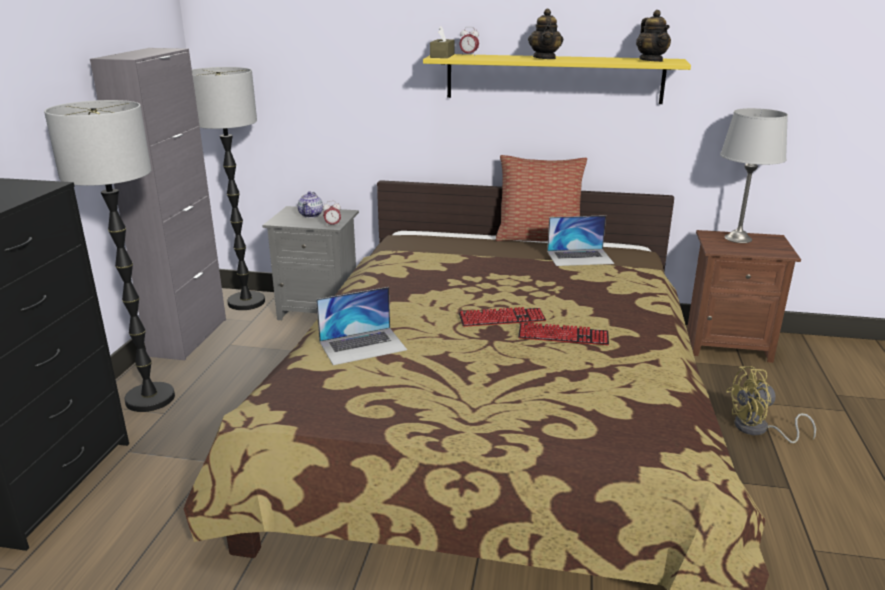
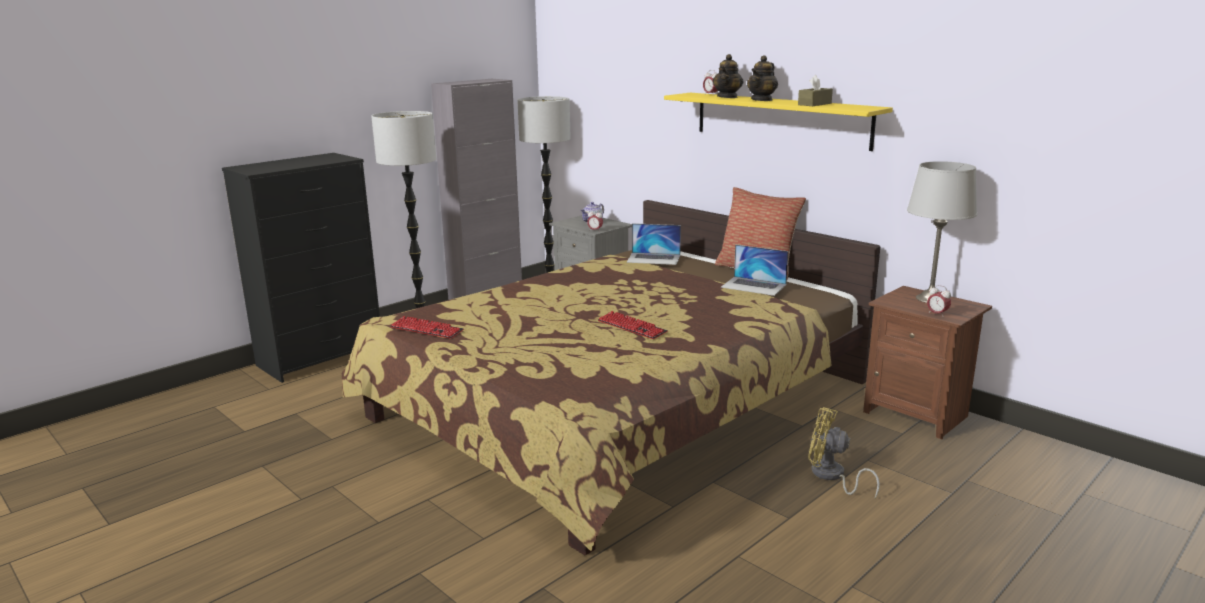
camera: 35 degrees right, 5 degrees down
(363, 345) = (493, 301): laptop -> laptop (654, 258)
(442, 56) = (687, 94): brown tissue box -> brown tissue box (814, 104)
(502, 319) = (609, 308): keyboard -> keyboard (426, 329)
(651, 60) = (847, 106): teapot -> teapot (727, 97)
(769, 252) = (937, 314): none -> alarm clock

